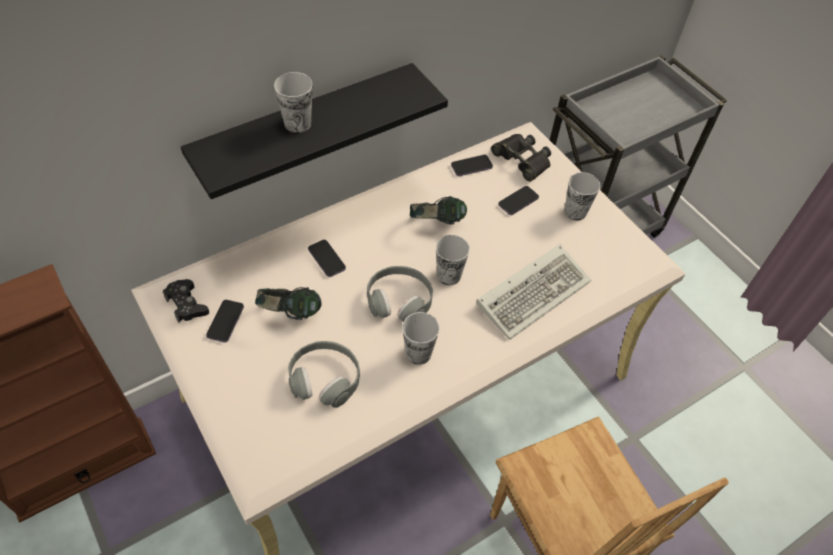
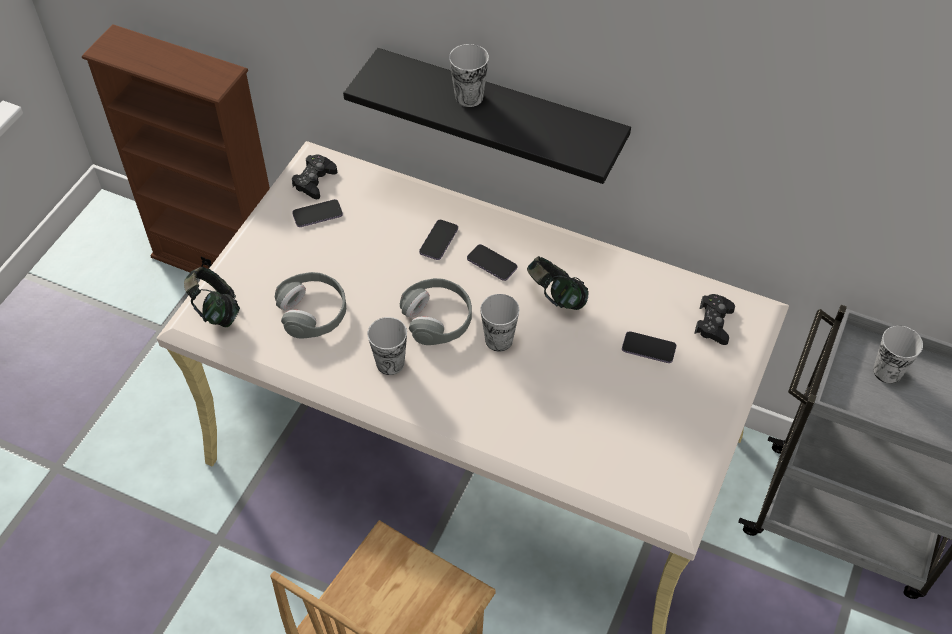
camera: 60 degrees right, 0 degrees up
(290, 313) = (359, 250): headphones -> headphones (216, 311)
(471, 166) = (659, 285): phone -> phone (492, 264)
(522, 160) = (713, 323): black binoculars -> black game controller
(534, 291) = (539, 419): keyboard -> none
(575, 212) = (682, 405): cup -> cup (887, 371)

